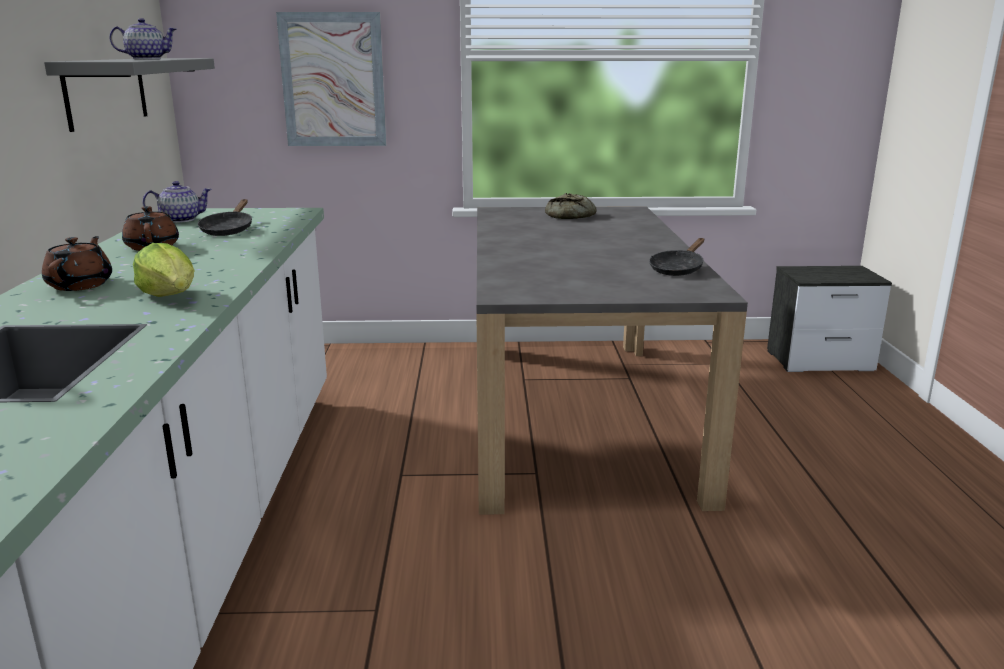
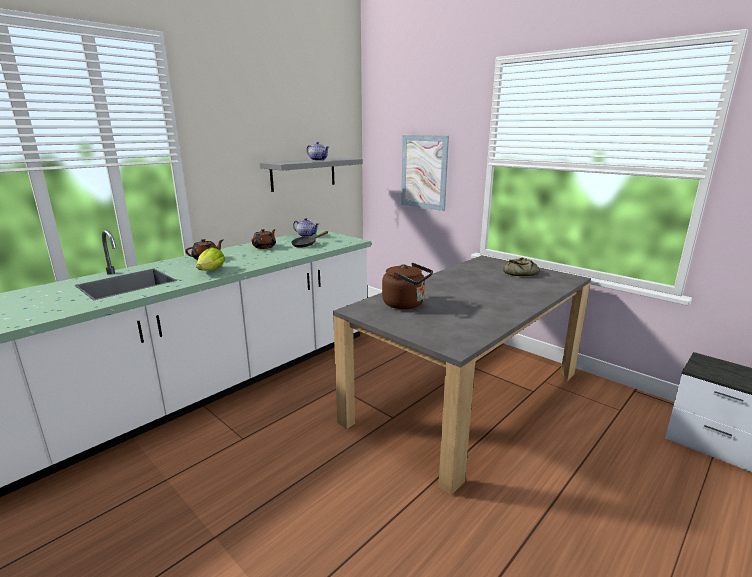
camera: 45 degrees right, 0 degrees up
(545, 273) = (406, 304): none -> brown kettle
(678, 269) = (482, 326): black frying pan -> none

